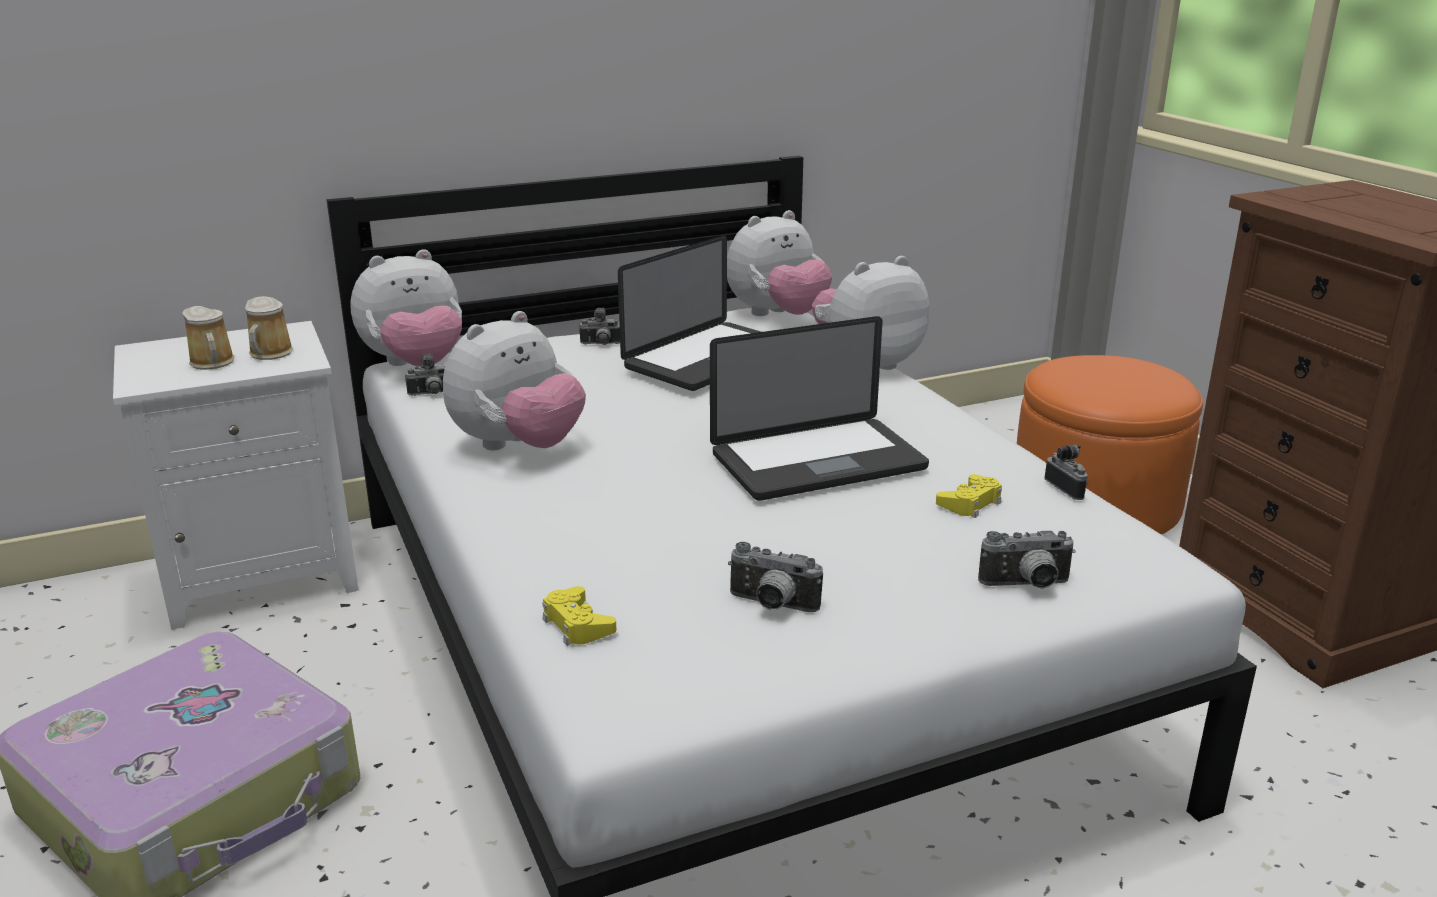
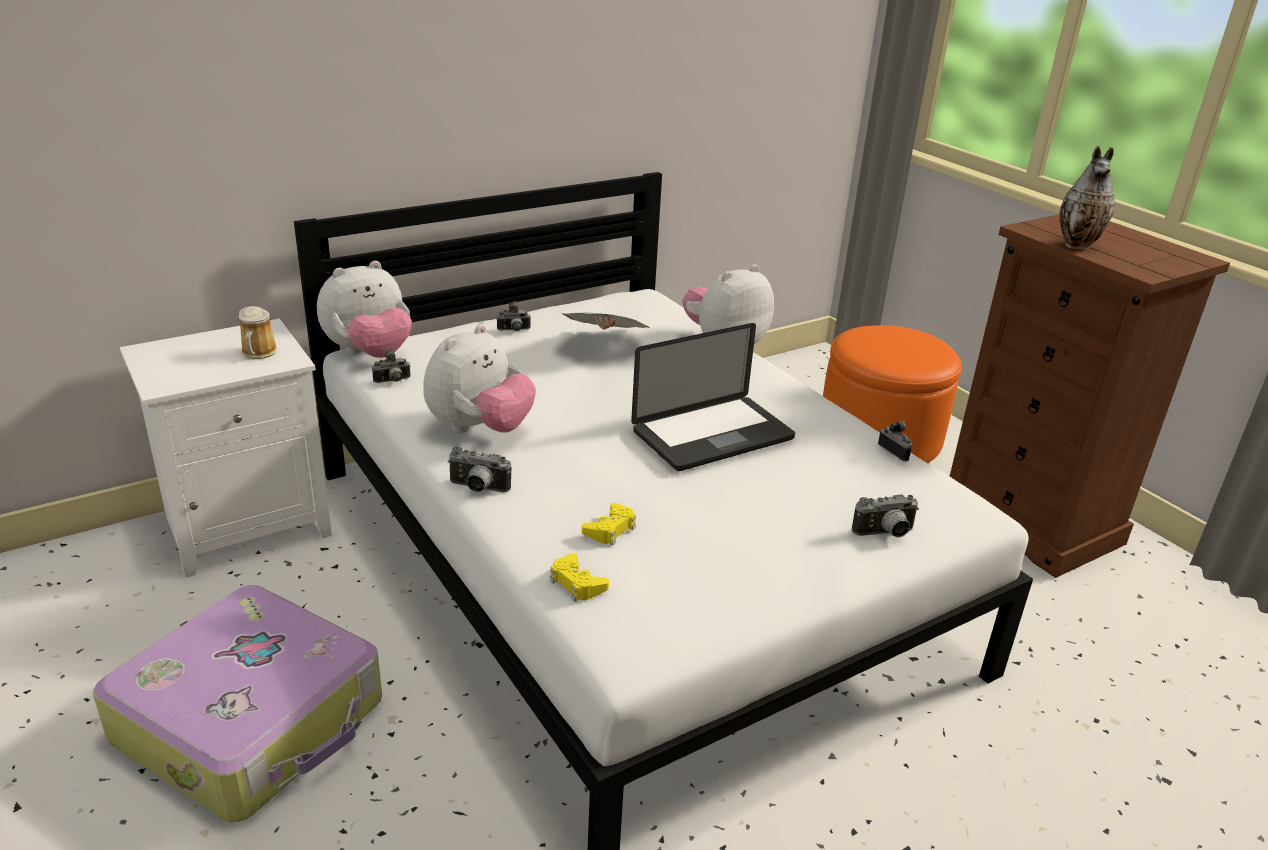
camera: 10 degrees left, 5 degrees up
(213, 363) = (213, 363): mug -> none
(709, 359) = (605, 343): laptop -> newspaper
(771, 606) = (712, 560): camera -> camera (477, 489)
(777, 315) = (644, 300): plush toy -> none
(970, 503) = (830, 466): yellow game controller -> yellow game controller (610, 529)
(1338, 213) = (1078, 245): none -> vase

